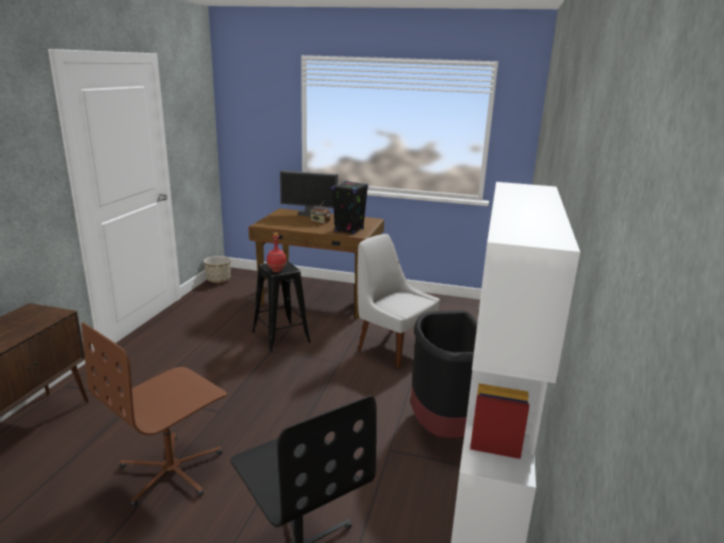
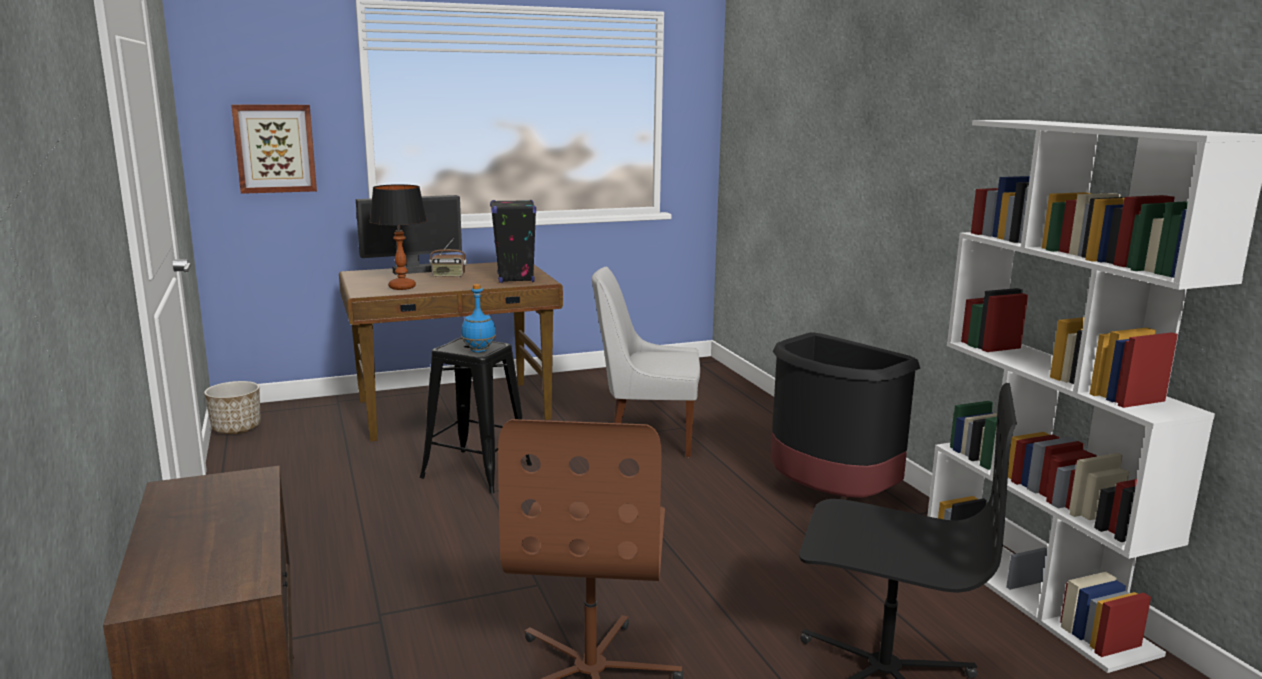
camera: 35 degrees left, 5 degrees down
(257, 137) = (275, 148): none -> picture
(277, 270) = (479, 350): red bottle -> blue bottle
(284, 224) = (402, 287): none -> table lamp

